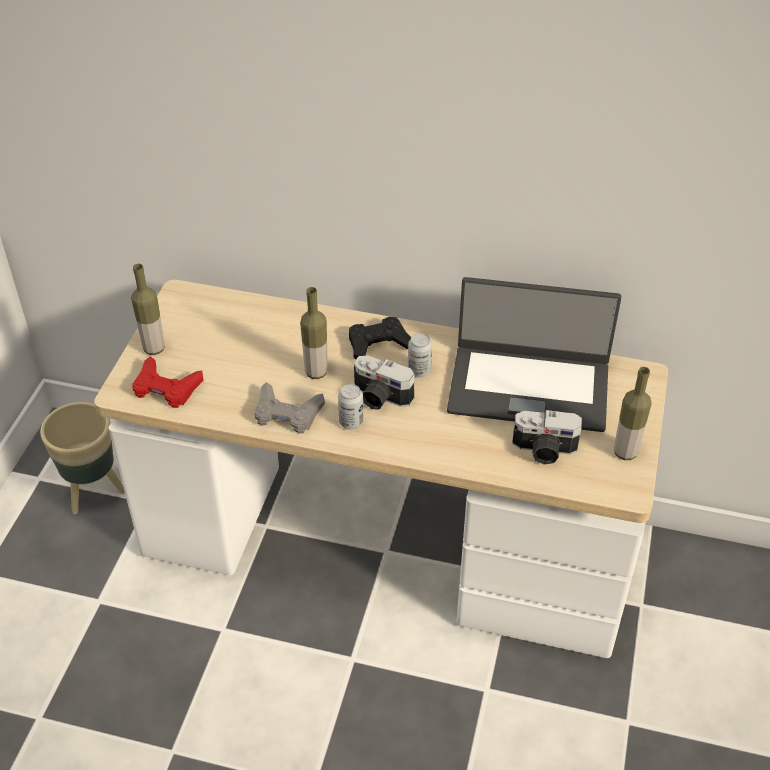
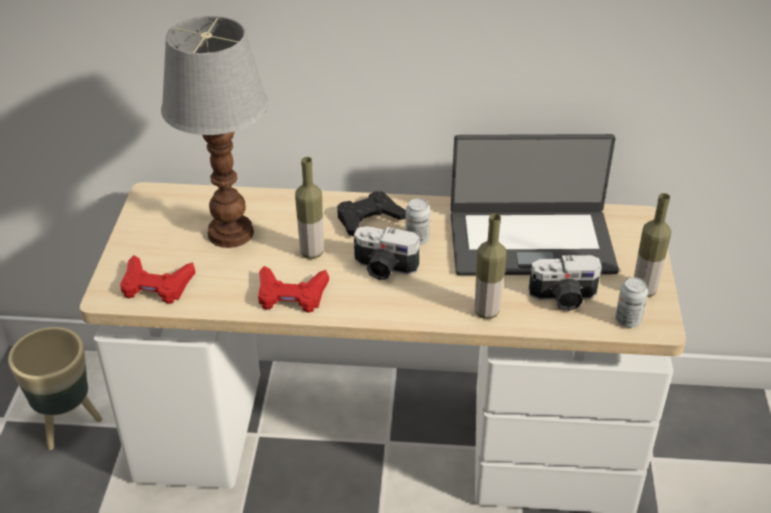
camera: 10 degrees left, 5 degrees down
(154, 348) = (134, 249): bottle -> bottle (486, 311)
(245, 344) = (231, 234): none -> table lamp
(287, 413) = (291, 295): grey game controller -> red game controller
(351, 422) = (360, 295): can -> can (627, 320)

